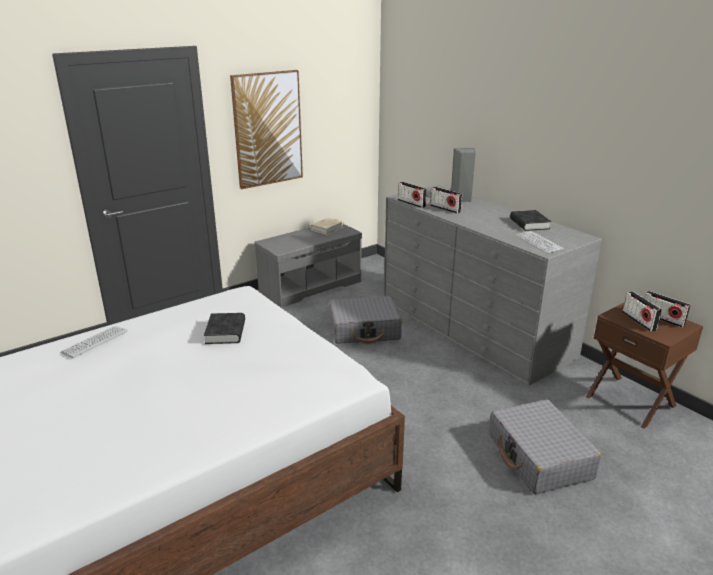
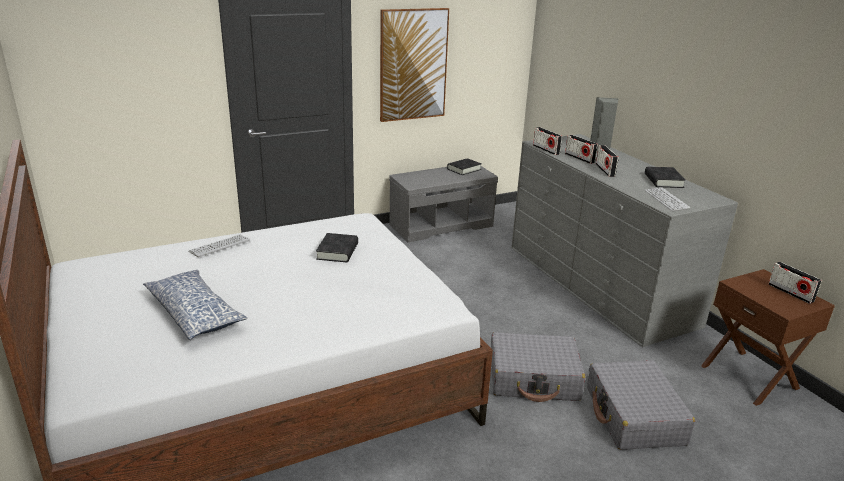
camera: 10 degrees right, 0 degrees up
(83, 424) = (195, 313): none -> pillow
(327, 228) = (464, 169): beige book -> black book
(364, 330) = (485, 273): grey suitcase -> grey suitcase (533, 378)
(639, 321) = (763, 292): radio -> radio (605, 170)

